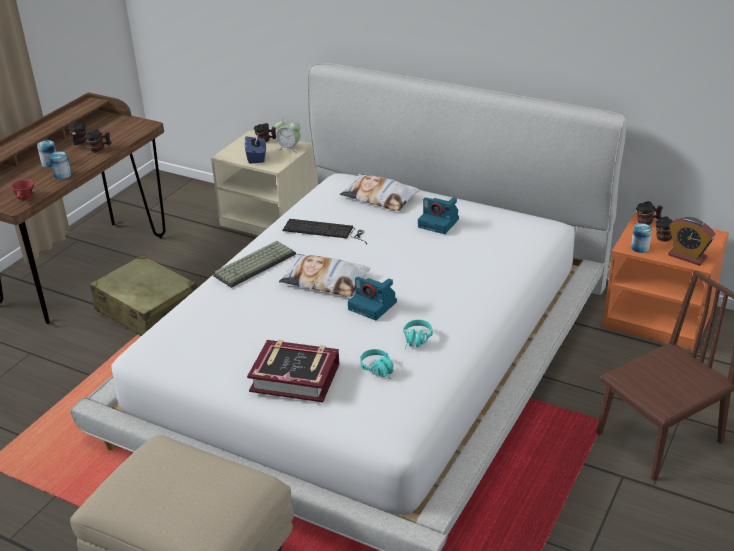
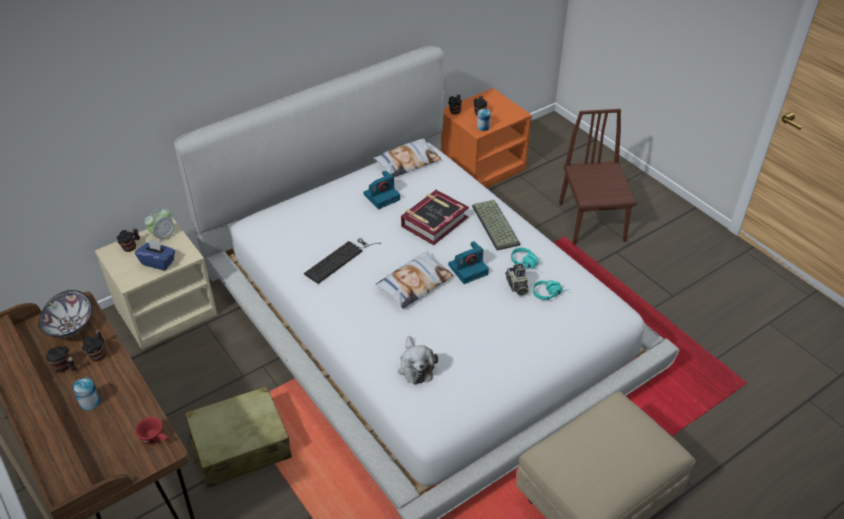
camera: 65 degrees left, 10 degrees up
(62, 175) = (131, 396): can -> none
(121, 129) = (69, 326): none -> bowl
(211, 316) = (415, 366): none -> plush toy
(255, 264) = (356, 316): keyboard -> keyboard (494, 225)
(295, 377) = (531, 340): book -> book (434, 222)
(372, 344) = (516, 286): none -> camera
(379, 197) = (313, 212): pillow -> pillow (407, 162)
(687, 256) = (507, 114): alarm clock -> none

